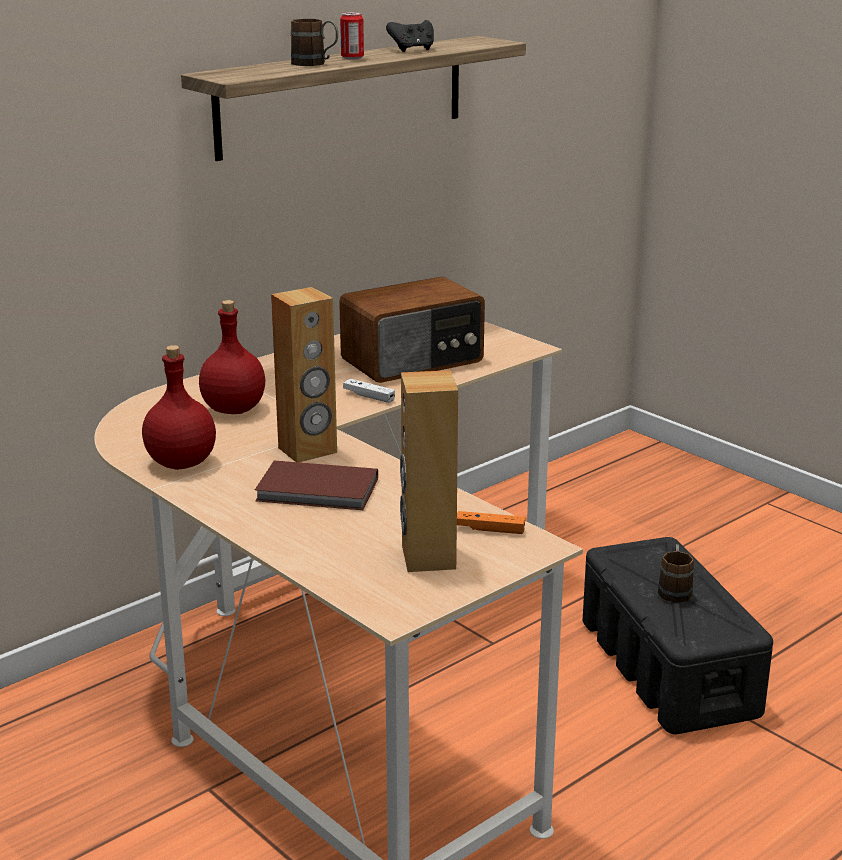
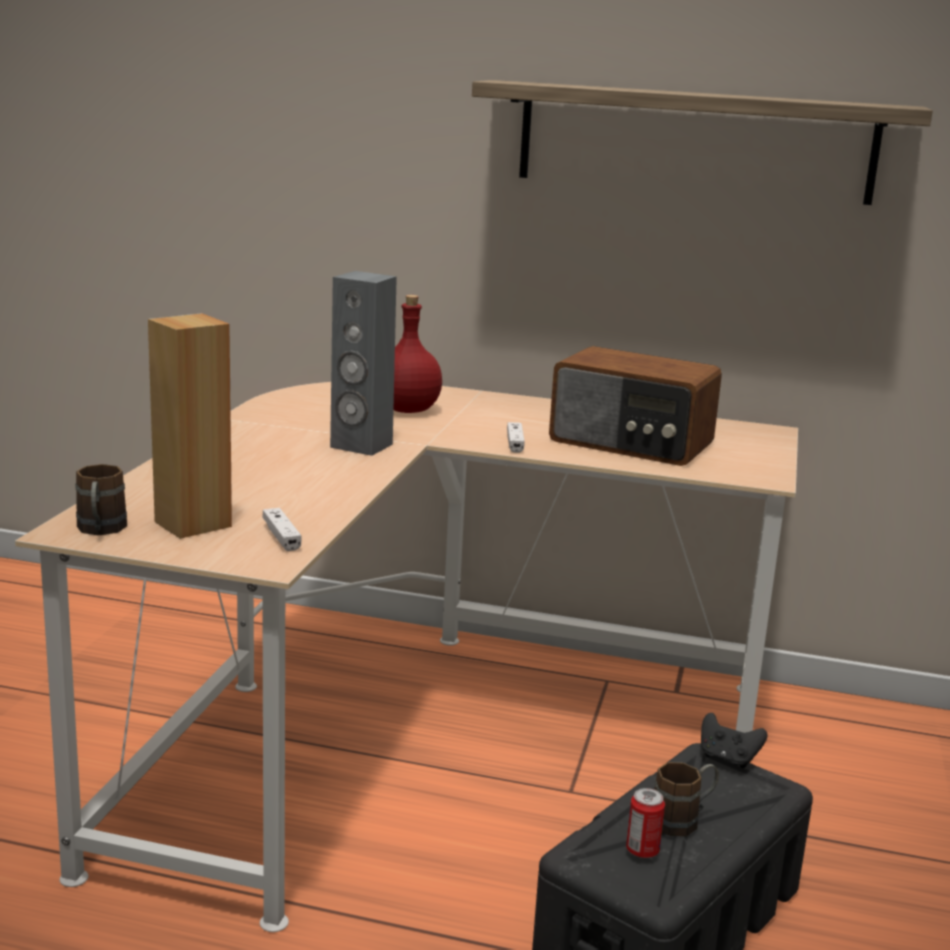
camera: 55 degrees right, 5 degrees down
(181, 464) = (276, 416): red bottle -> none
(308, 450) = (361, 446): brown speaker -> grey speaker
(315, 64) = (621, 88): brown mug -> brown mug (100, 530)
(318, 491) = (282, 464): brown book -> none
(352, 58) = (678, 91): can -> can (642, 851)
(412, 50) = (771, 97): black game controller -> black game controller (727, 758)
(490, 530) = (281, 537): orange game controller -> white game controller

